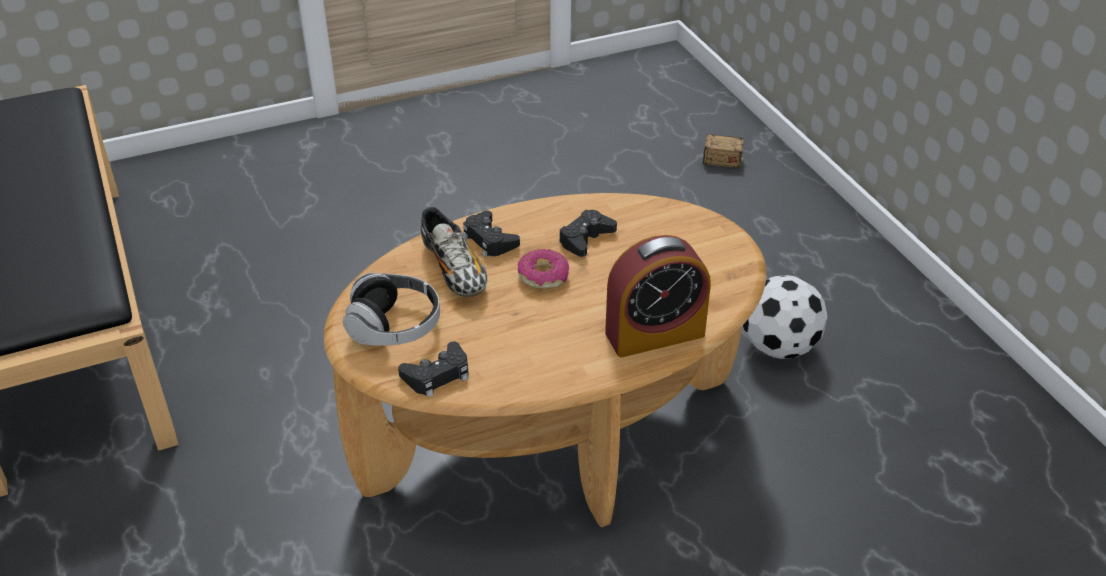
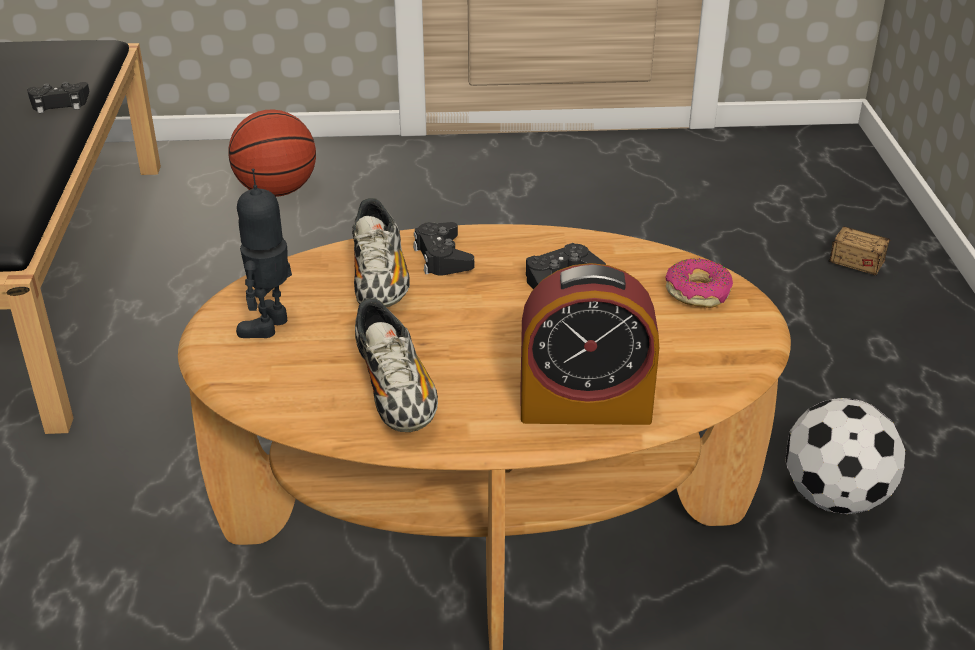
camera: 20 degrees right, 5 degrees down
(236, 191) = (276, 191): none -> basketball
(394, 326) = (270, 326): headphones -> toy robot
(437, 375) = (284, 390): black game controller -> black game controller (59, 103)
(519, 356) = (396, 392): none -> shoe
(543, 276) = (482, 309): donut -> donut (698, 292)

